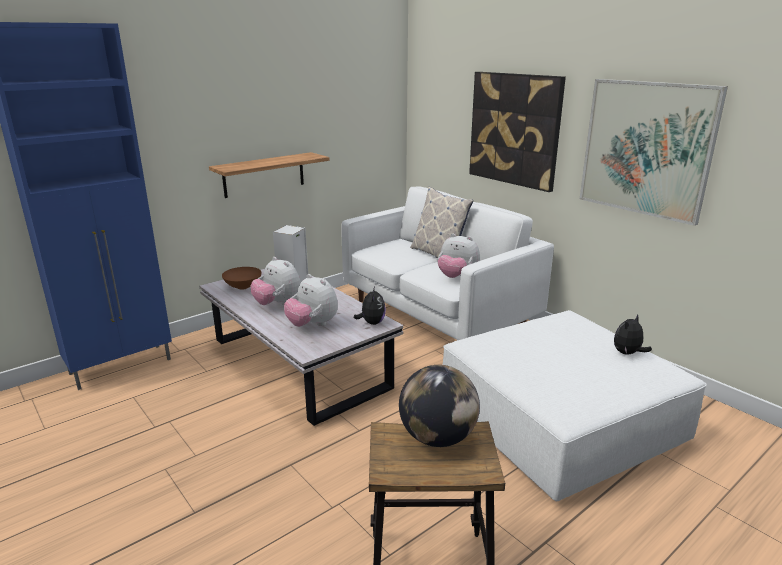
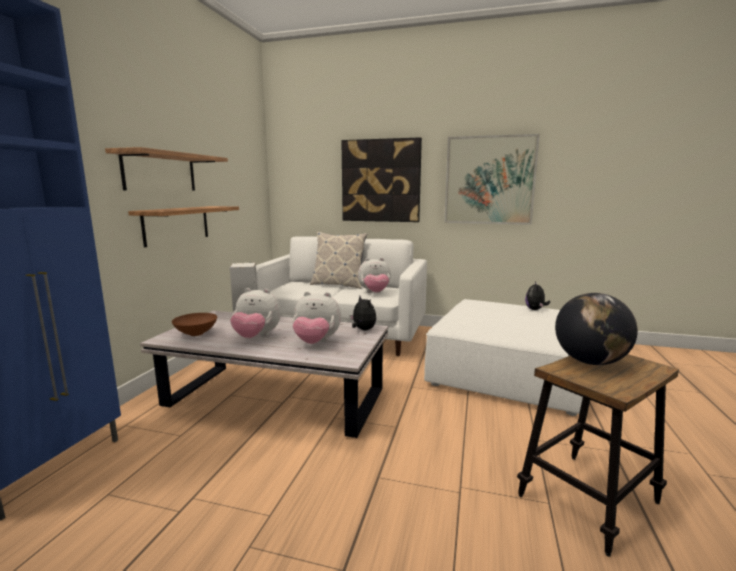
camera: 35 degrees left, 10 degrees down
(246, 126) = (160, 172): none -> shelf

